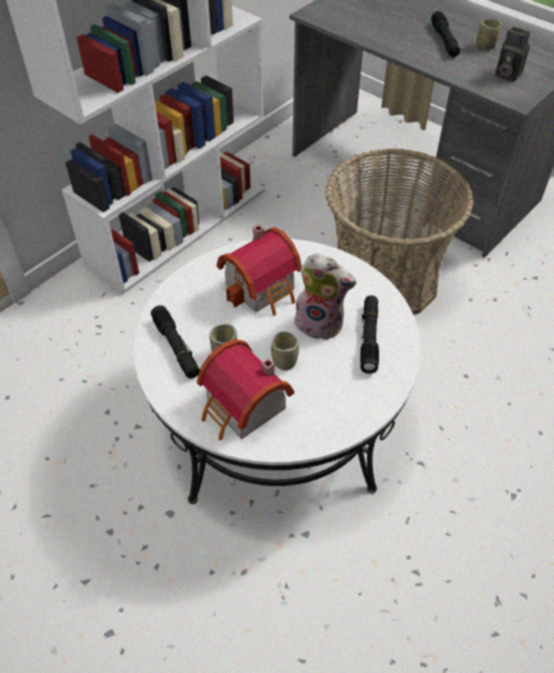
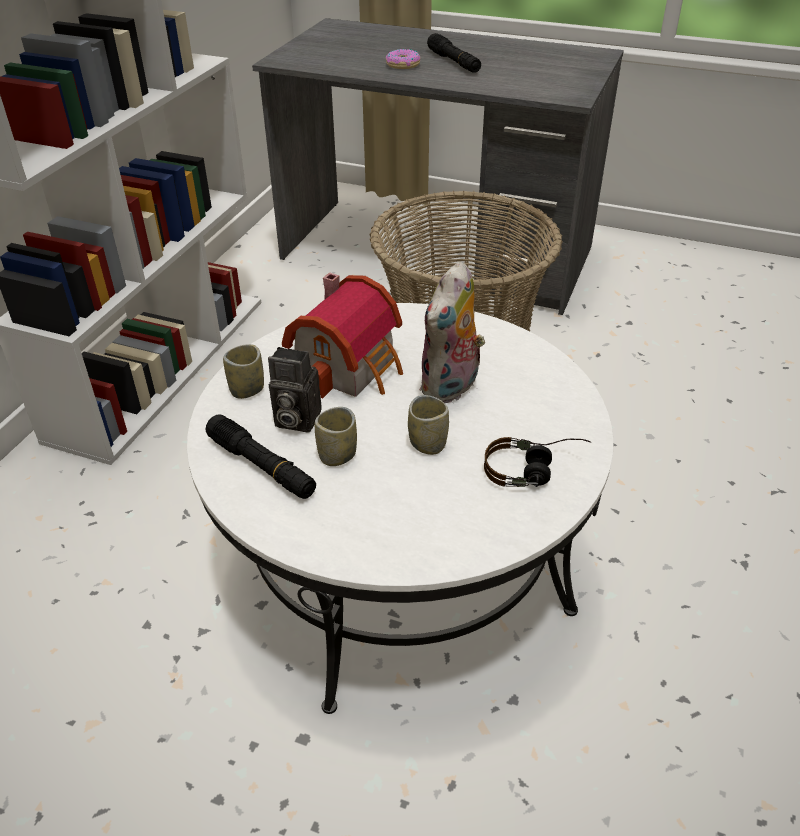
camera: 20 degrees left, 10 degrees down
(243, 409) = (402, 518): toy house -> none
(321, 323) = (451, 388): plush toy -> plush toy turned 120 degrees clockwise
(343, 402) = (534, 471): none -> headphones
(369, 338) = (523, 389): black flashlight -> none
(402, 36) = (402, 65): none -> donut
(485, 46) = (503, 61): cup -> cup (247, 389)
(506, 74) = (543, 79): camera -> camera (294, 419)

